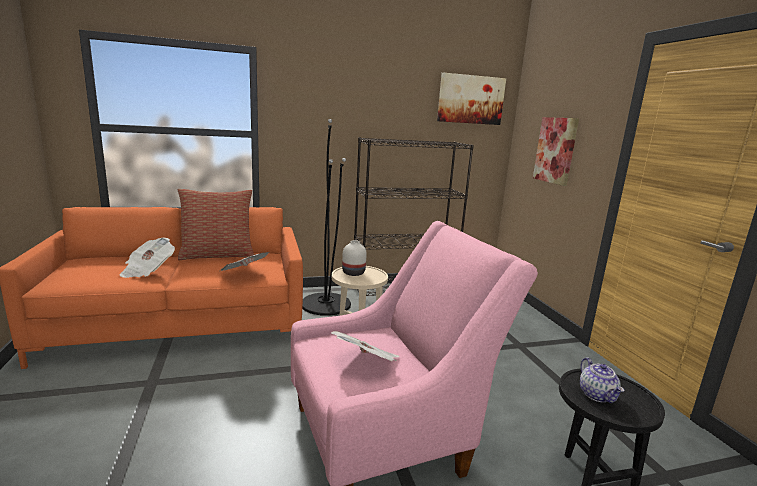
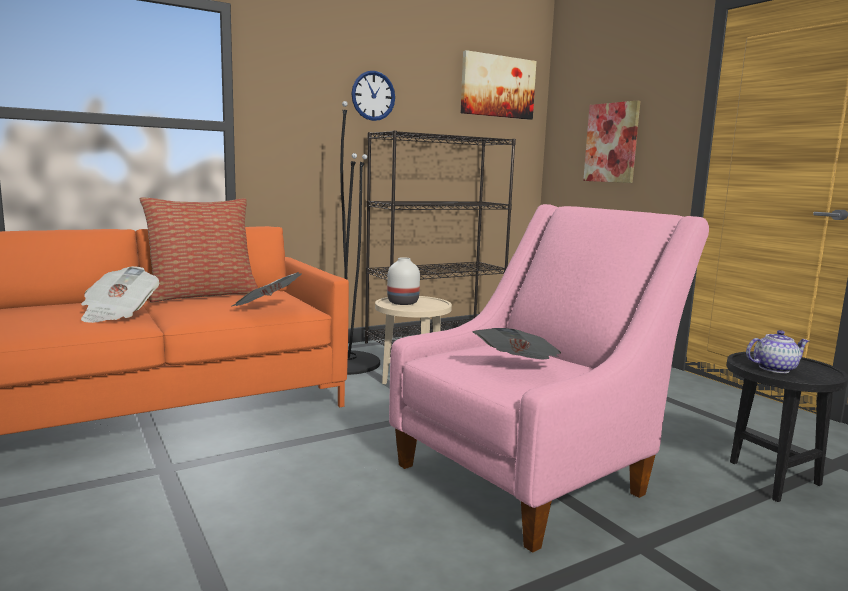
camera: 15 degrees left, 5 degrees down
(364, 109) = (373, 96): none -> wall clock
(597, 395) = (774, 368): teapot -> teapot turned 75 degrees counterclockwise

